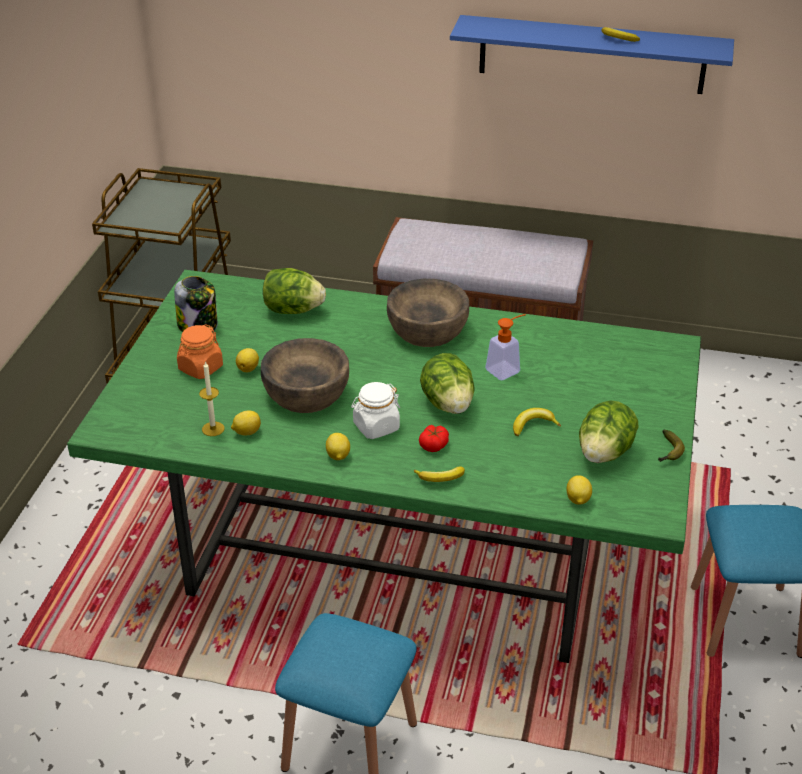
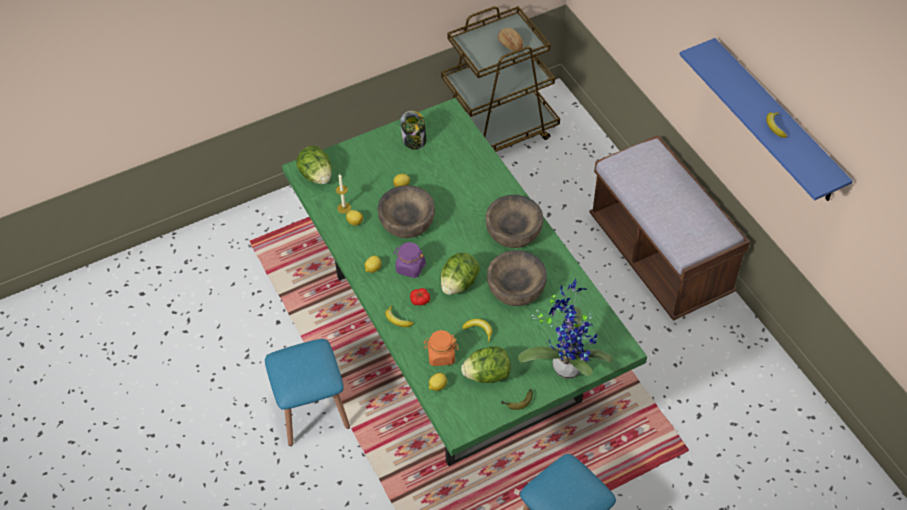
camera: 50 degrees right, 15 degrees up
(173, 203) = (509, 45): none -> bread
(200, 368) = (382, 168): orange jar -> orange jar (441, 355)
(293, 310) = (468, 166): lettuce -> lettuce (316, 175)
(376, 427) = (410, 267): white jar -> purple jar
(507, 369) = (516, 288): soap dispenser -> brown bowl
(652, 390) = (566, 363): none -> potted plant

